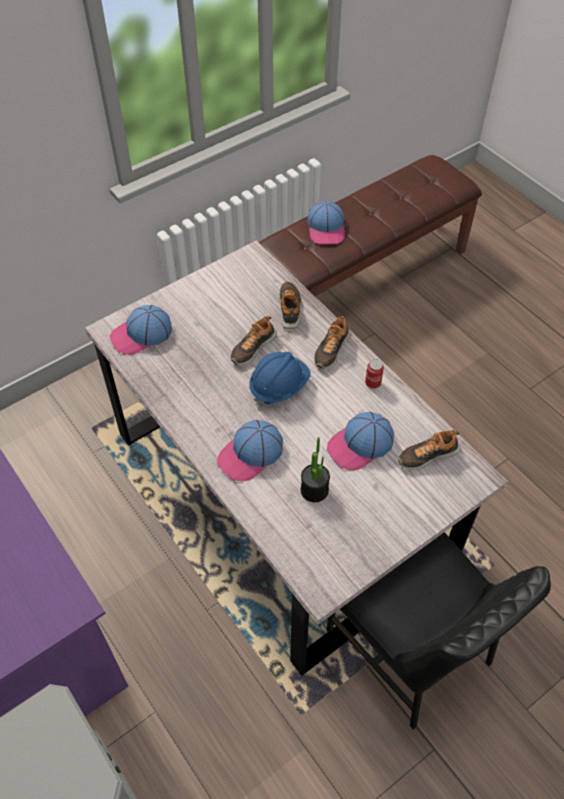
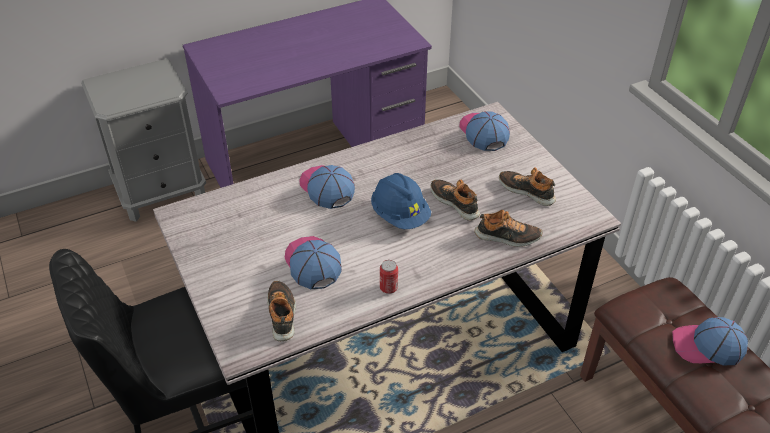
camera: 100 degrees right, 10 degrees down
(314, 490) = (273, 223): potted plant -> none
(331, 349) = (442, 261): shoe -> shoe (527, 191)

